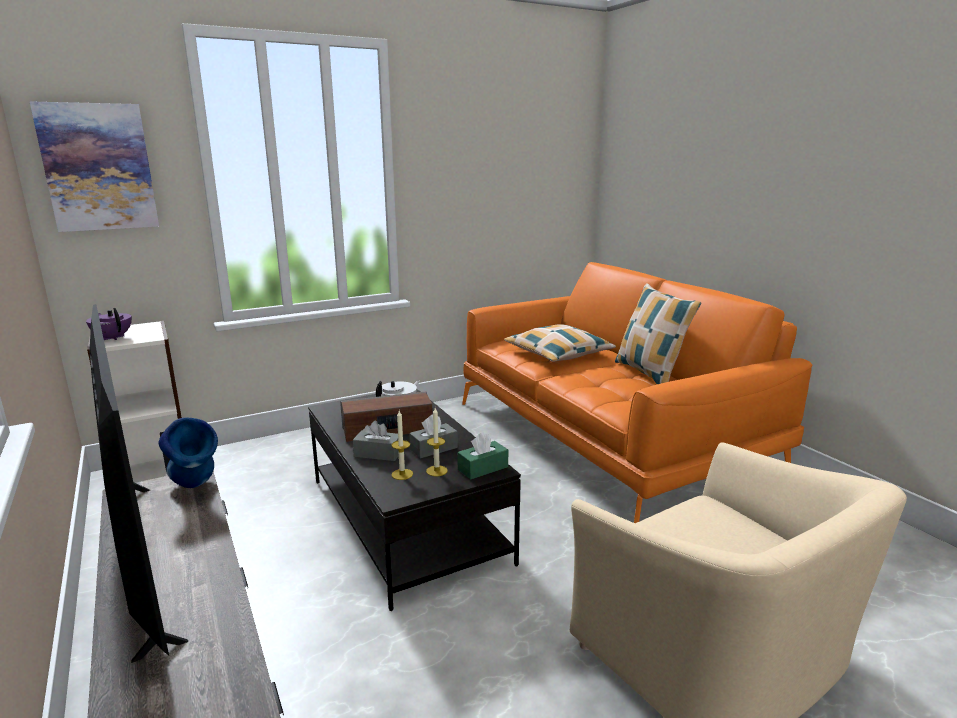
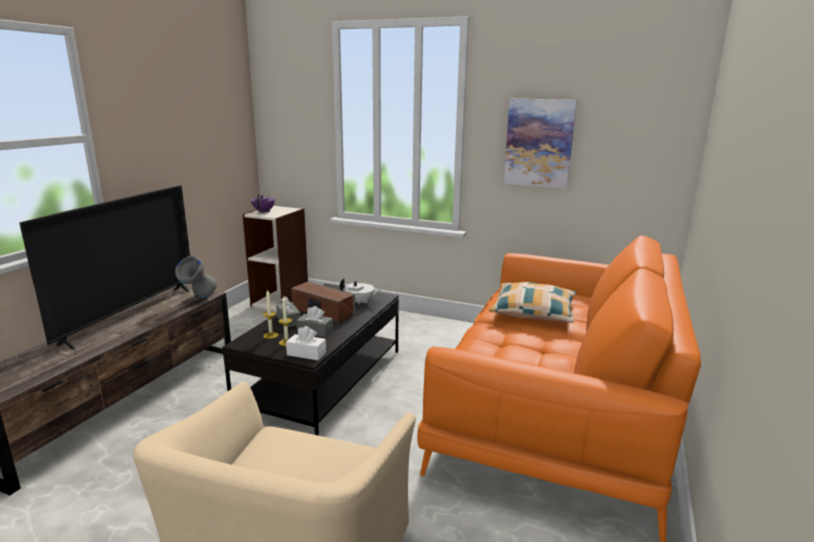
camera: 50 degrees right, 0 degrees up
(98, 167) = (285, 111): picture -> picture (539, 143)
(196, 489) = (199, 299): blue vase -> grey vase
(483, 468) = (306, 353): green tissue box -> white tissue box
(650, 373) = (562, 356): pillow -> none

